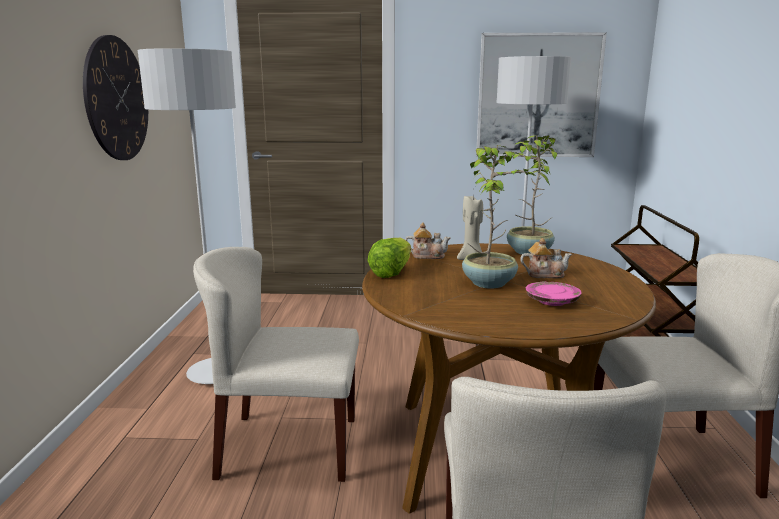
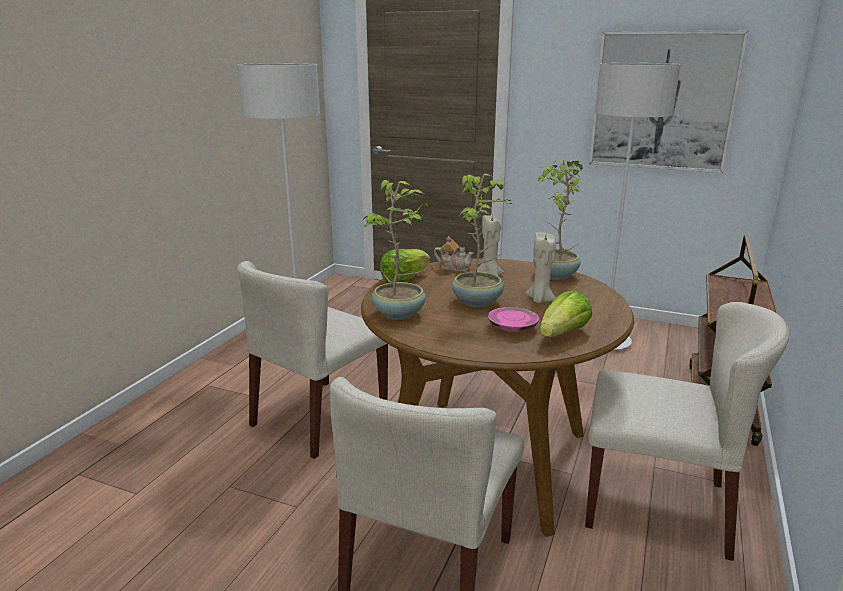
camera: 20 degrees right, 5 degrees up
(117, 99) = (236, 101): wall clock -> none
(287, 447) = (319, 417): beige chair -> beige chair turned 75 degrees counterclockwise
(427, 304) = (400, 314): none -> potted plant
(544, 274) = (540, 300): teapot -> beige candle
(604, 301) = (563, 334): none -> lettuce

